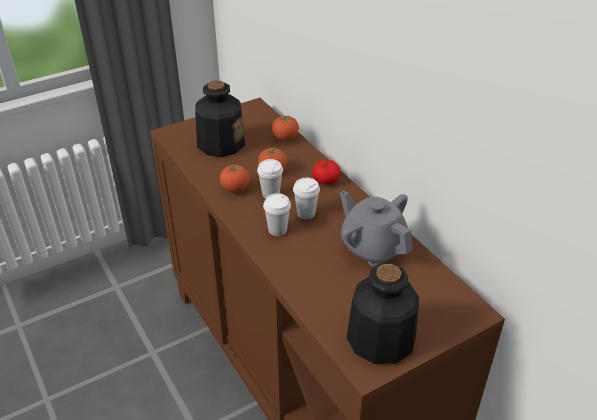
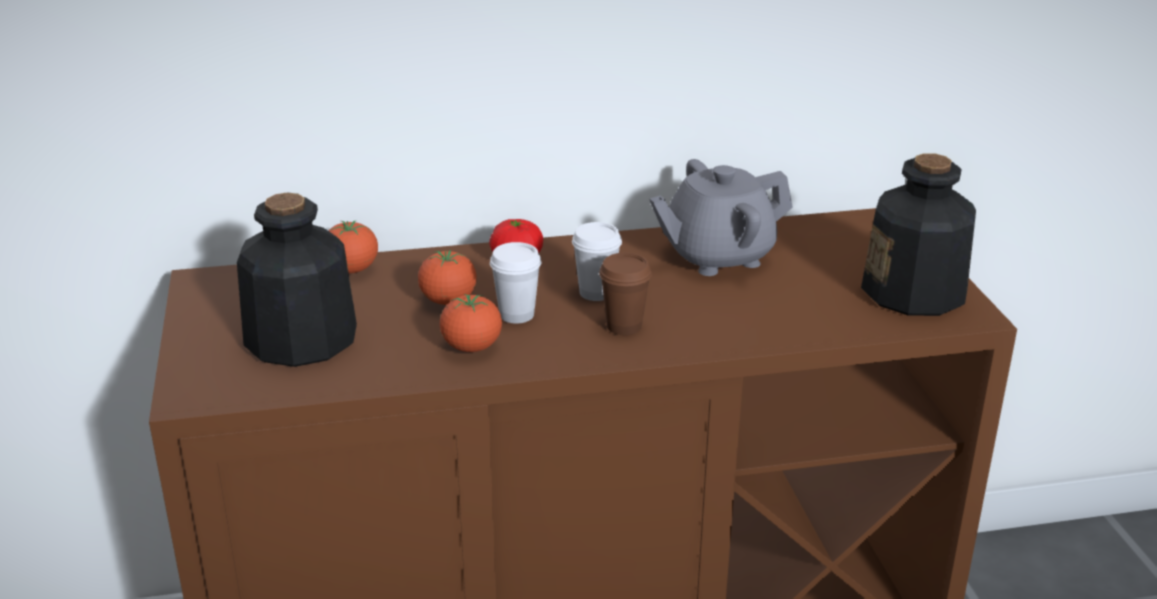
camera: 70 degrees left, 10 degrees down
(277, 230) = (624, 326): white cup -> brown cup

